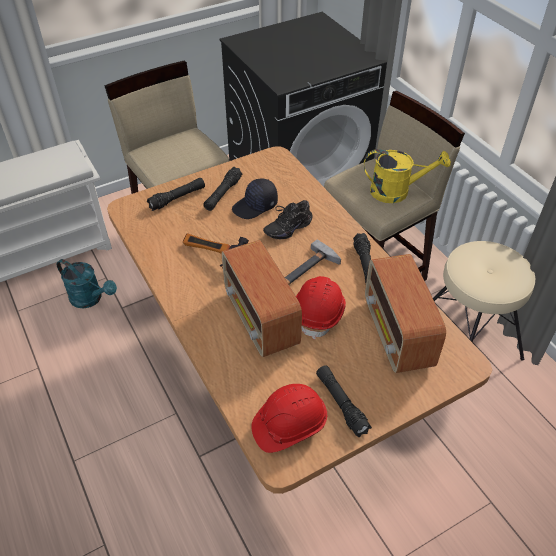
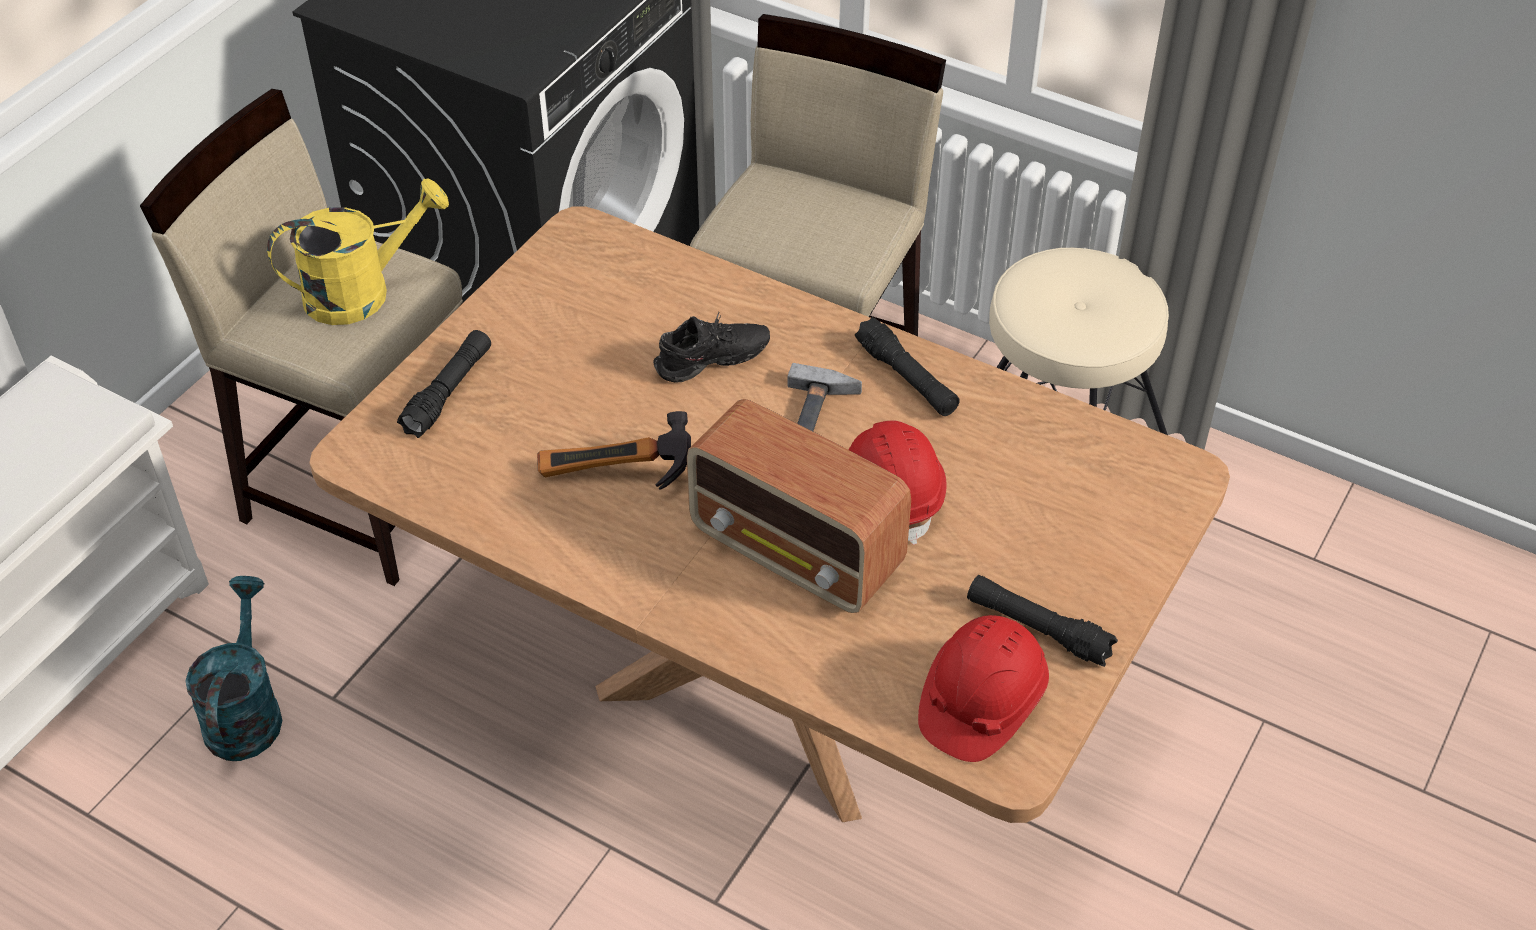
camera: 30 degrees left, 0 degrees up
(90, 299) = (245, 711): turquoise watering can -> turquoise watering can turned 90 degrees counterclockwise
(223, 194) = (535, 347): black flashlight -> none
(255, 206) = (620, 346): black cap -> none
(287, 228) = (713, 364): black shoe -> black shoe turned 135 degrees counterclockwise
(397, 191) = (845, 217): yellow watering can -> yellow watering can (362, 292)
(397, 334) = (1045, 475): radio -> none

